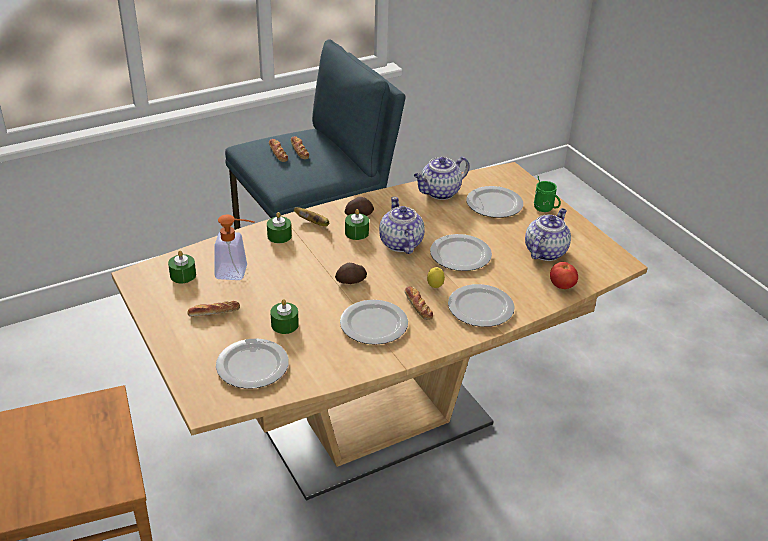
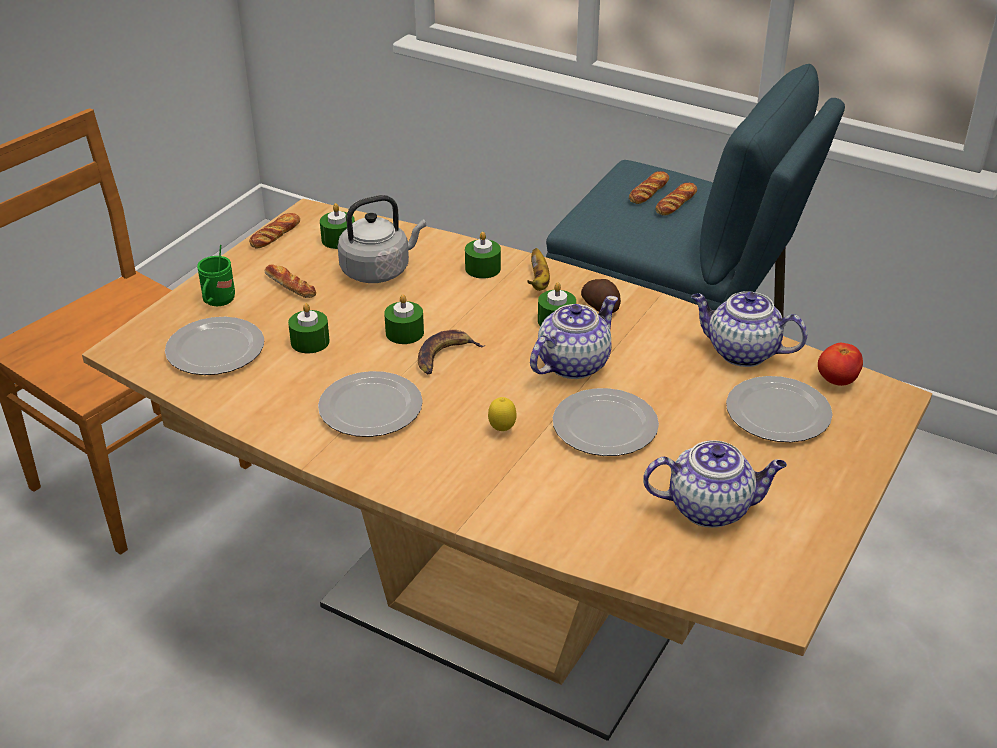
camera: 60 degrees right, 0 degrees up
(237, 272) = (379, 270): soap dispenser -> grey kettle
(313, 286) = (404, 333): none -> green candle
(351, 281) = (445, 356): potato -> banana
(418, 306) = (445, 430): bread -> bread (275, 235)
(480, 308) = (493, 489): plate -> none
(545, 209) = (832, 470): green mug -> green mug (217, 303)
(562, 286) = (635, 556): tomato -> tomato (836, 381)

